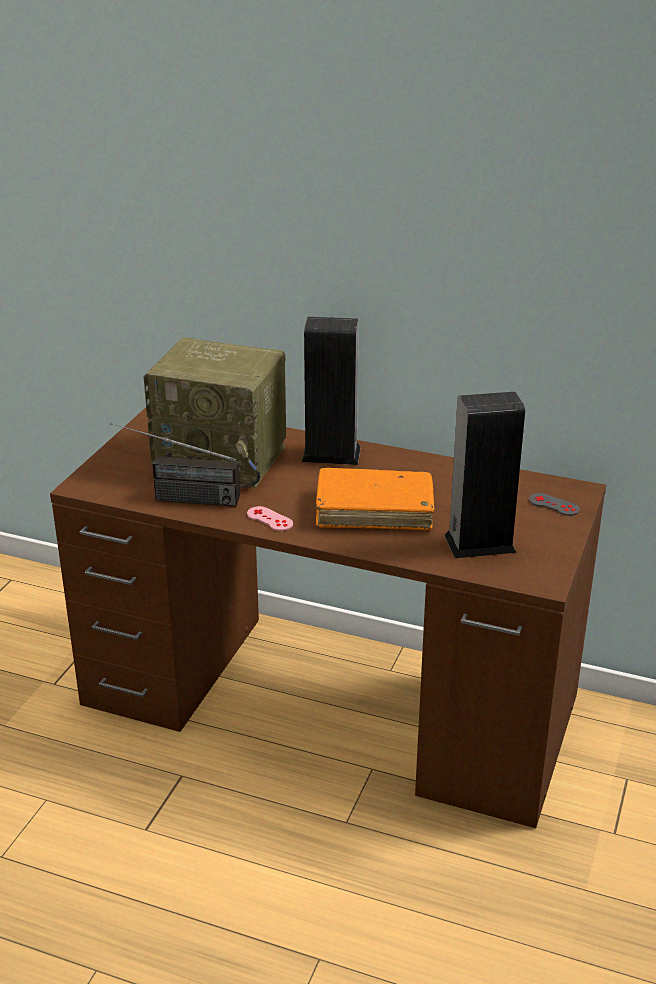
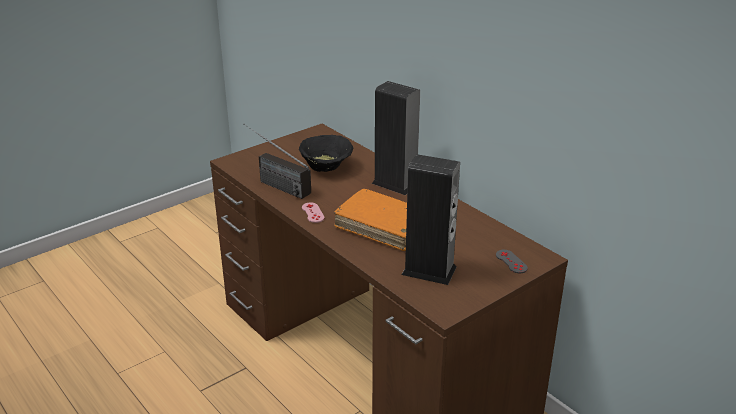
camera: 30 degrees right, 0 degrees up
(223, 458) = (327, 167): radio -> black bowl

